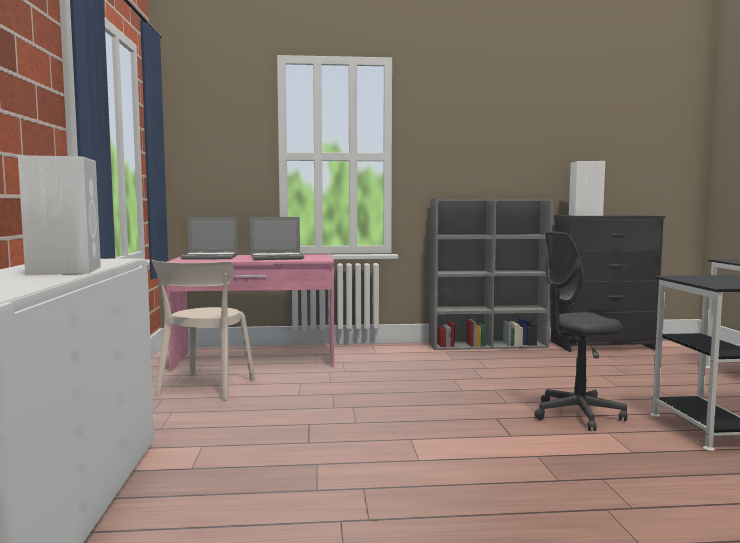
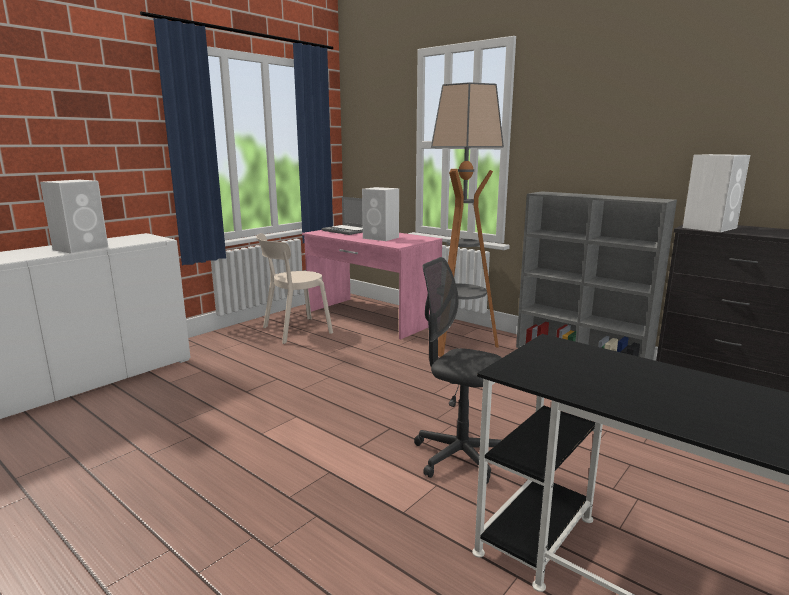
camera: 45 degrees right, 10 degrees up
(277, 258) = (381, 238): laptop -> white speaker
(391, 358) = (459, 344): none -> floor lamp

